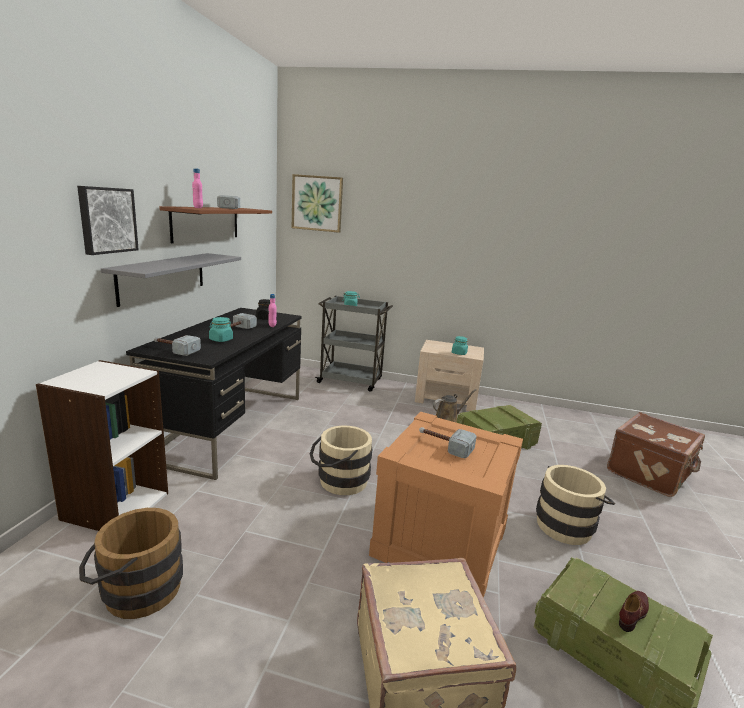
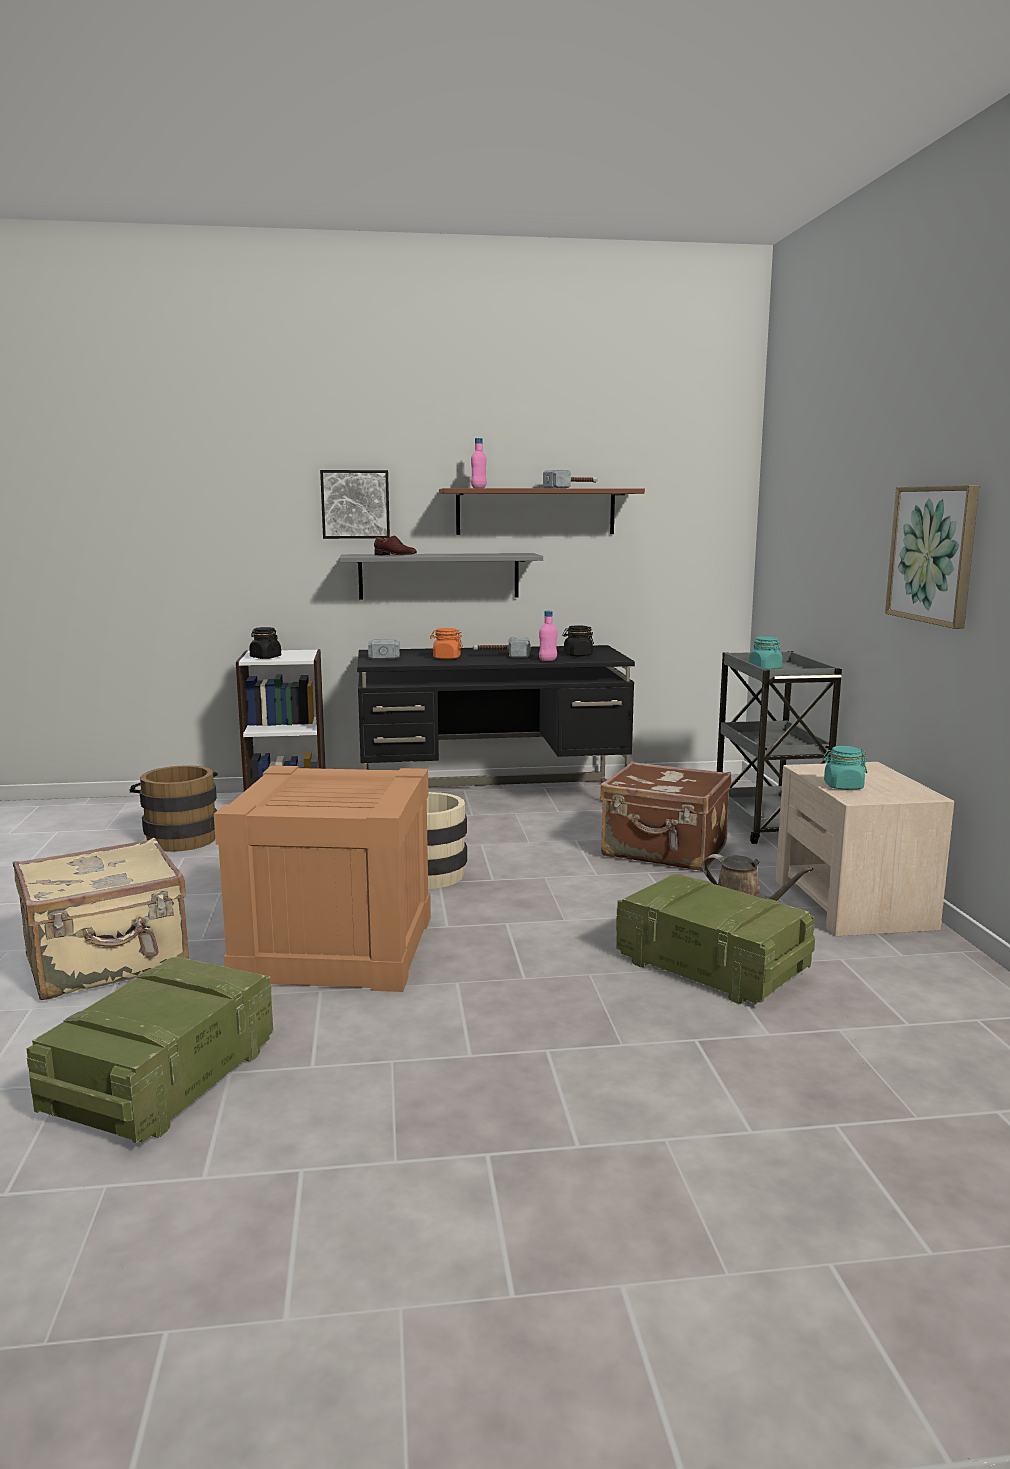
camera: 70 degrees right, 5 degrees down
(104, 383) = (265, 657): none -> black jar
(221, 340) = (446, 658): turquoise jar -> orange jar
(317, 203) = (789, 472): picture -> picture (933, 554)
(444, 445) = (337, 789): hammer -> none
(567, 524) = (464, 1048): beige bucket -> none
(633, 613) = (154, 1011): brown shoe -> brown shoe (395, 555)
(650, 473) = (849, 1184): brown suitcase -> brown suitcase (665, 851)

